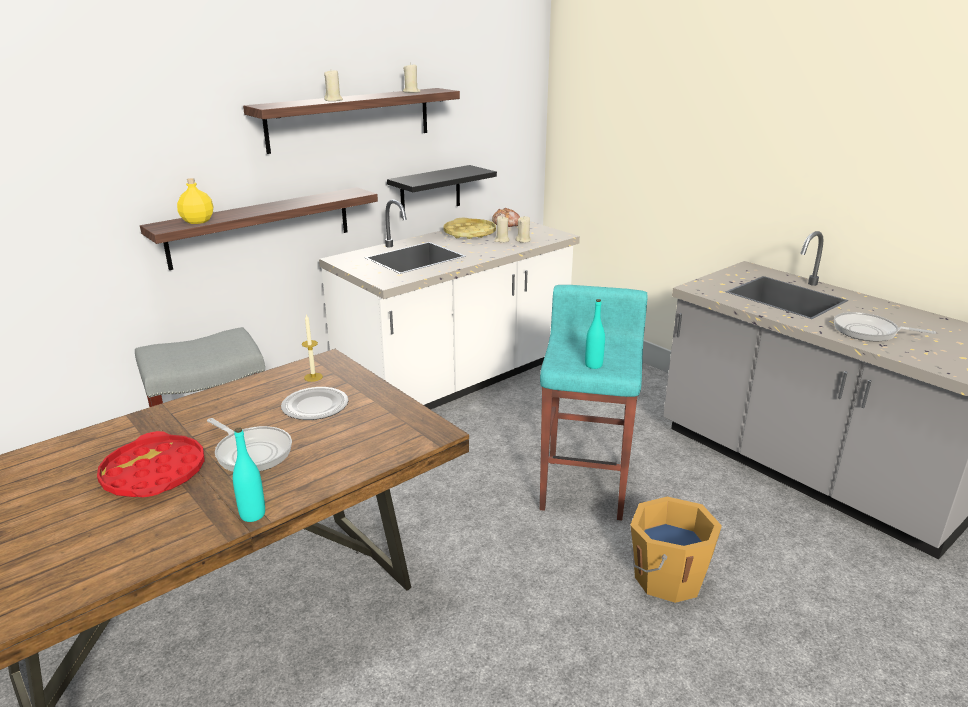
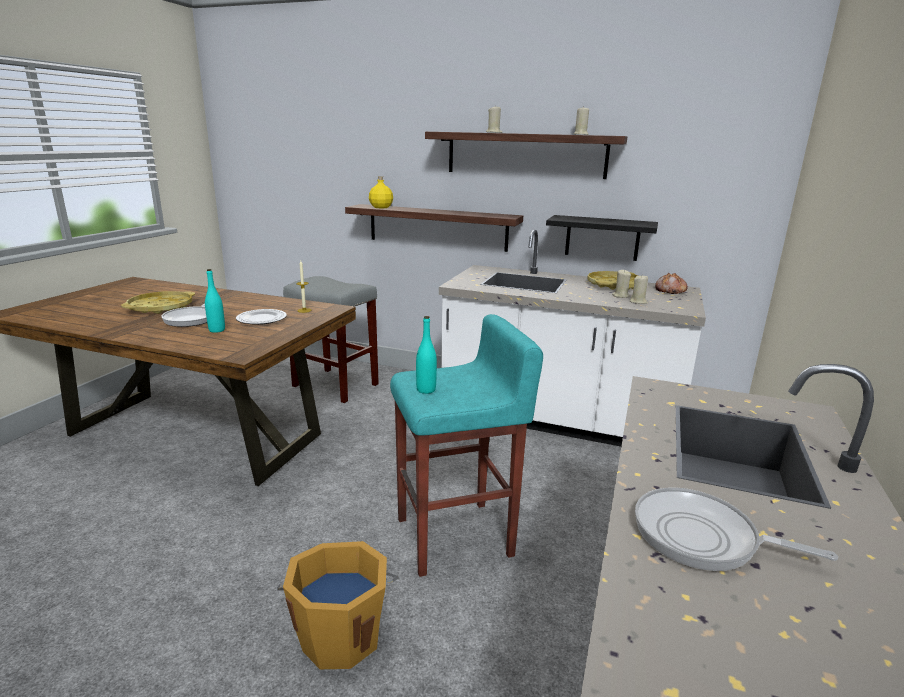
camera: 60 degrees right, 5 degrees down
(154, 474) = (160, 307): red tray -> yellow tray
(252, 515) = (116, 334): turquoise bottle -> turquoise bottle (217, 330)
(869, 332) = (702, 538): frying pan -> frying pan turned 60 degrees counterclockwise

